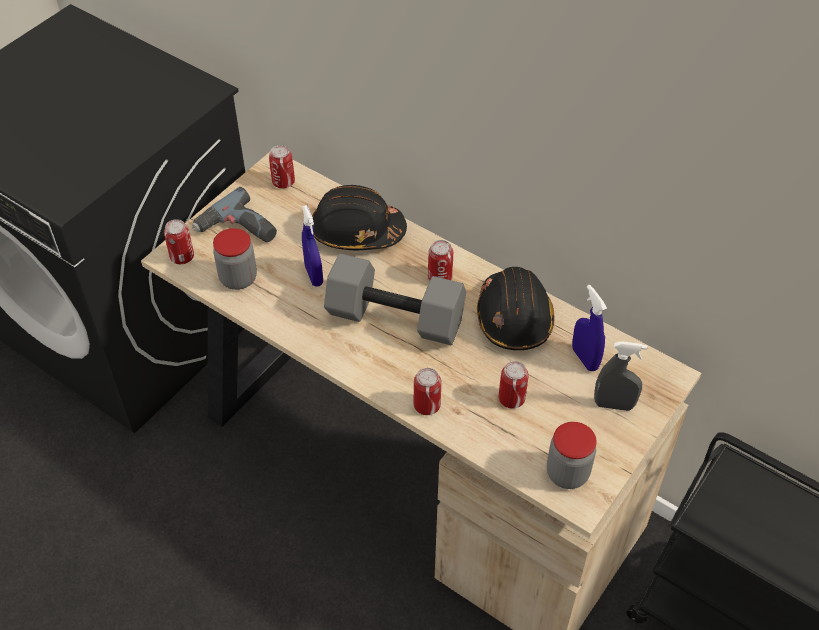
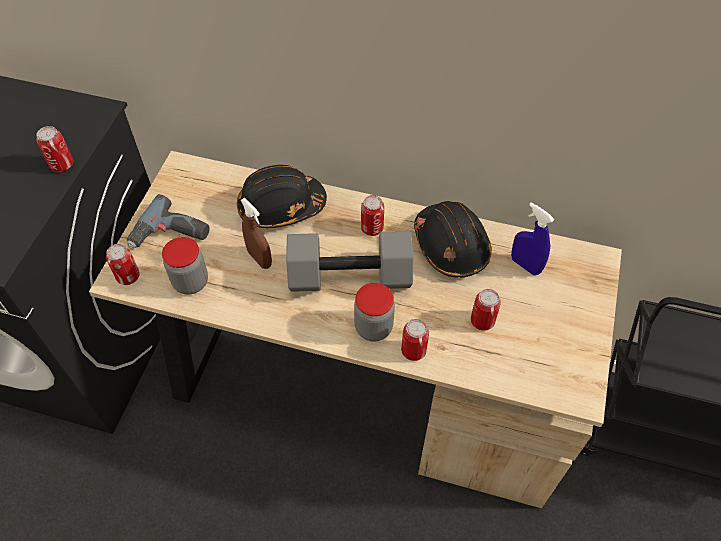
camera: 20 degrees left, 5 degrees up
(283, 182) = (194, 179): can -> can (62, 164)
(314, 275) = (259, 258): blue spray bottle -> brown spray bottle
(567, 473) = (559, 374): jar -> jar (373, 327)
(614, 405) = (567, 299): grey spray bottle -> none

